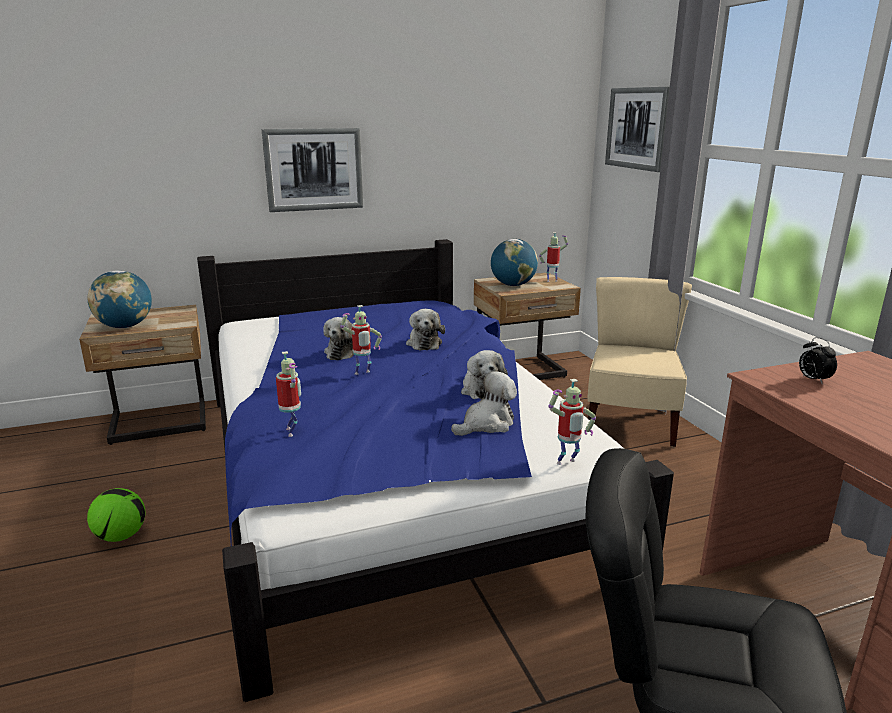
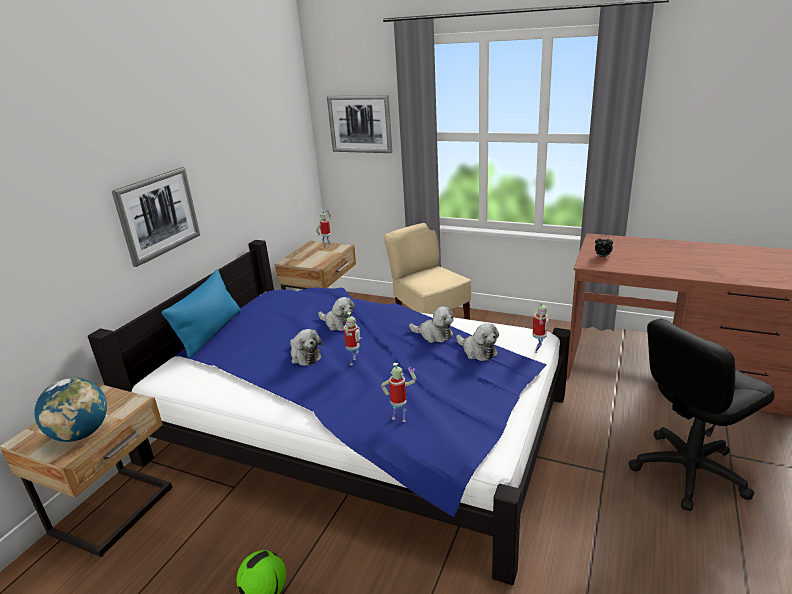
camera: 45 degrees left, 5 degrees up
(328, 309) = (211, 332): none -> blue pillow
(487, 424) = (477, 351): plush toy -> plush toy turned 135 degrees clockwise
(513, 285) = (311, 258): globe -> none

